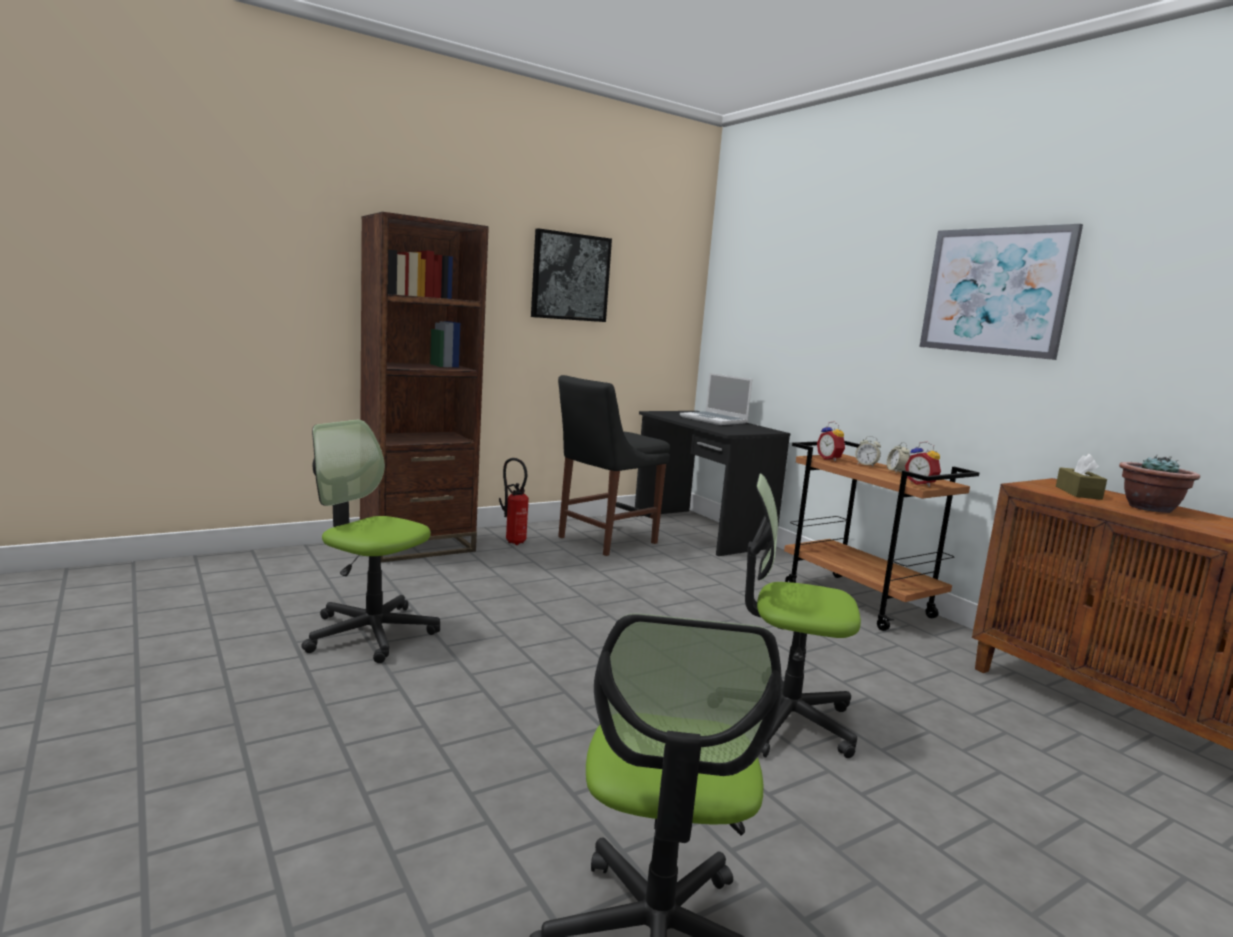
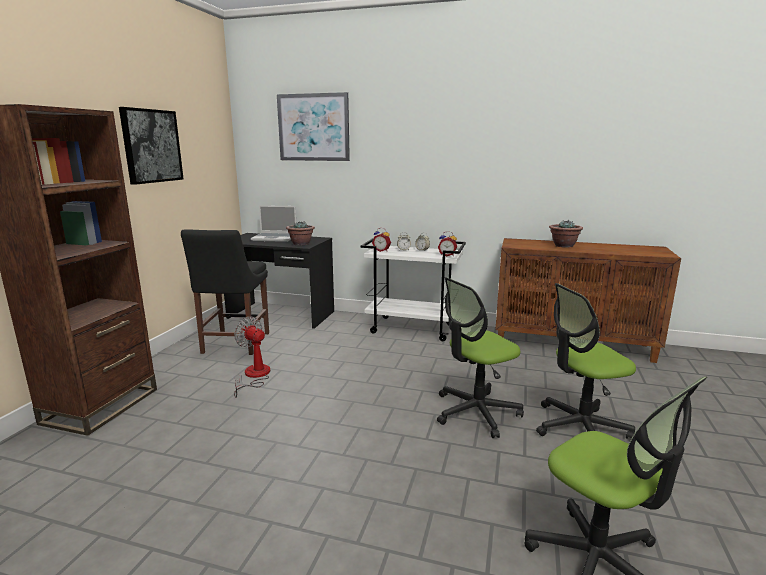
camera: 40 degrees left, 5 degrees up
(371, 633) = (180, 495): office chair -> office chair (580, 428)
(513, 541) = (173, 370): fire extinguisher -> none
(576, 574) = (254, 376): none -> fan
(730, 430) = (301, 244): none -> potted plant
(859, 601) = (413, 328): brown cart -> white cart
(995, 291) = (457, 140): picture -> picture (313, 127)
(1078, 493) = (530, 244): brown tissue box -> none

